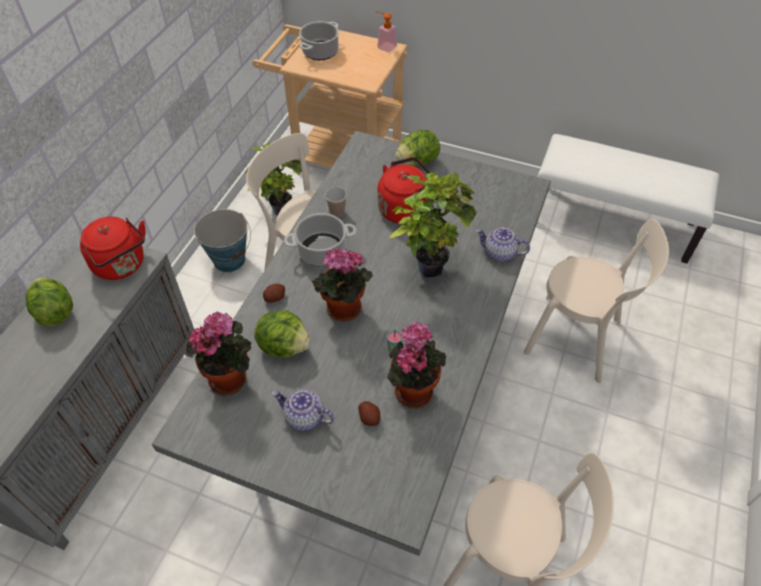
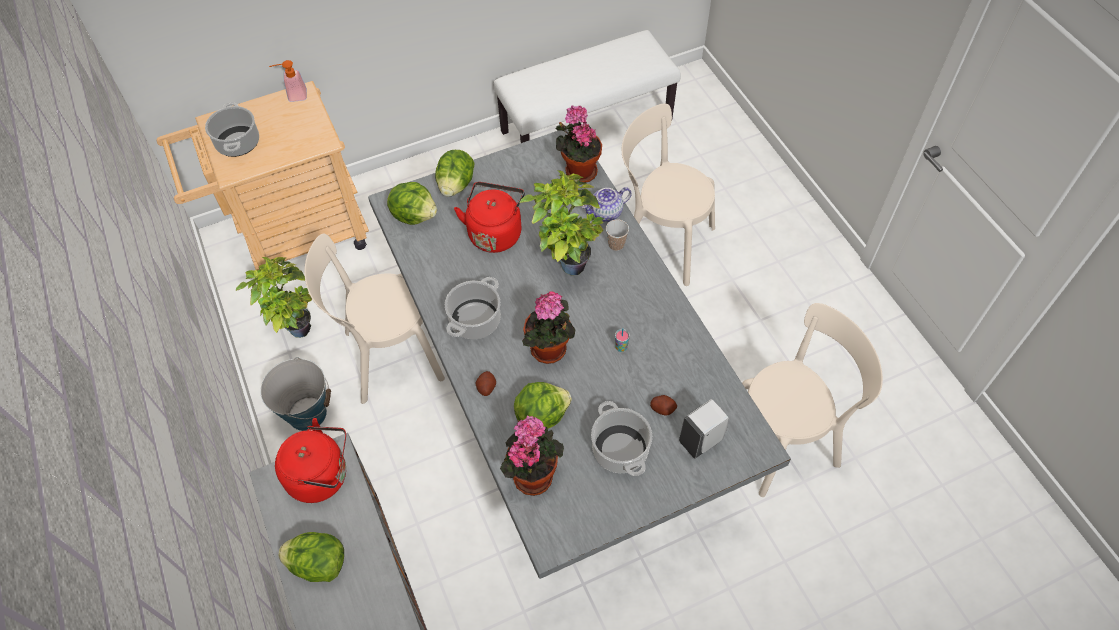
camera: 45 degrees left, 5 degrees up
(304, 417) = (620, 450): teapot -> cooking pot
(337, 212) = (445, 279): cup -> cup (616, 244)
(368, 161) = (414, 215): none -> lettuce
(368, 467) = (701, 441): none -> white soap dispenser
(413, 388) = (666, 362): potted plant -> potted plant (578, 170)
(578, 339) = (660, 242): beige chair -> beige chair turned 135 degrees counterclockwise

